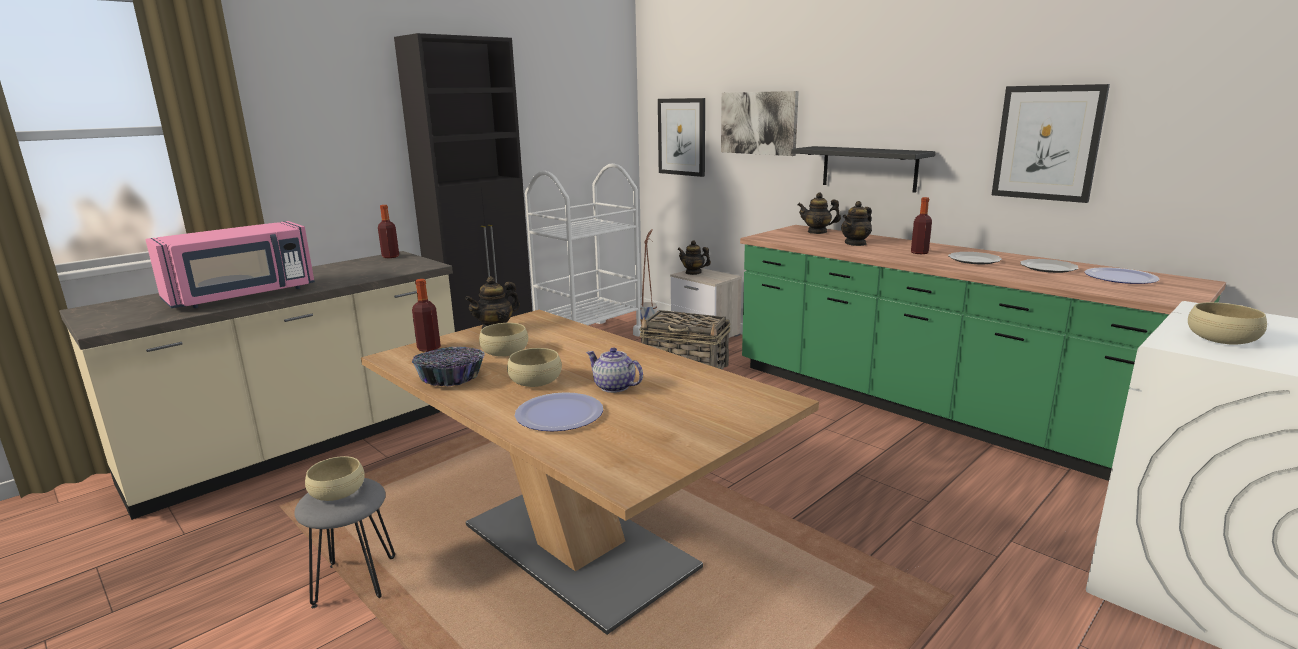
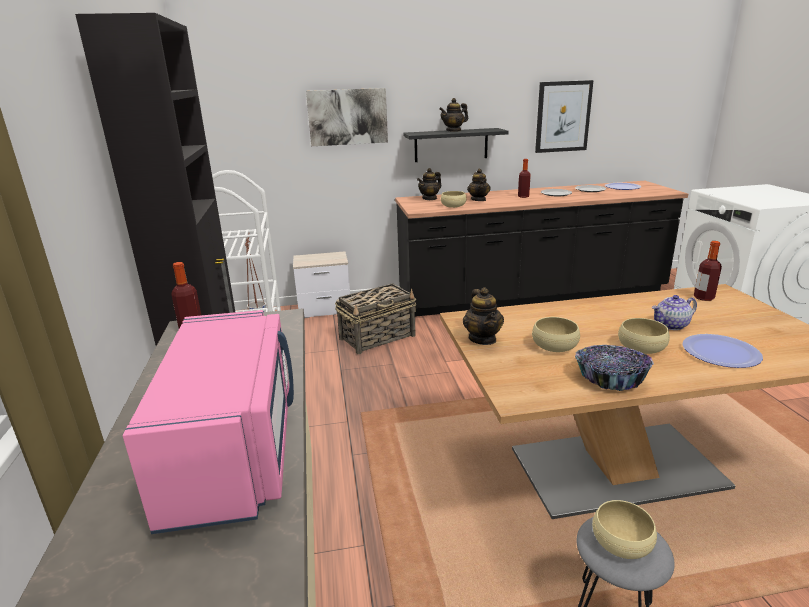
camera: 55 degrees left, 5 degrees up
(429, 348) = (509, 376): bottle -> bottle (703, 298)
(682, 137) = (256, 136): picture -> none
(693, 273) = (306, 260): teapot -> teapot (453, 131)
(927, 409) = (531, 296): green counter -> black counter
(1221, 339) = (757, 199): beige bowl -> beige bowl (453, 206)

